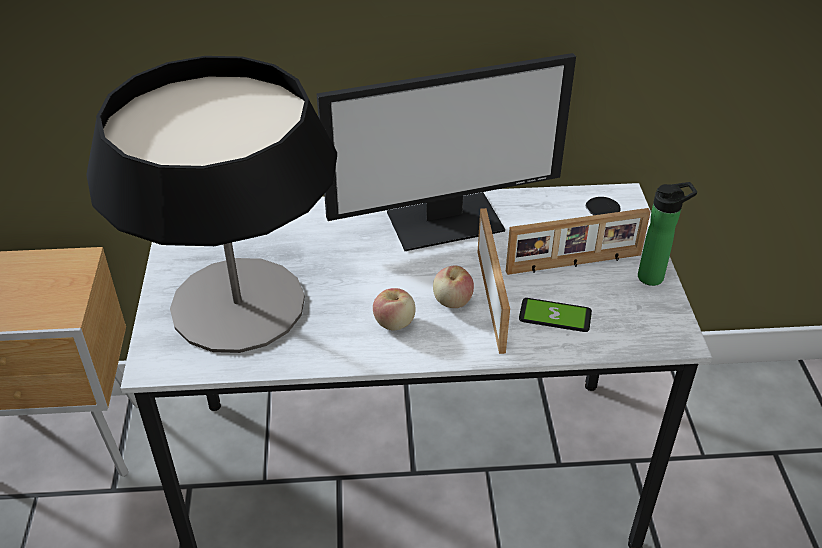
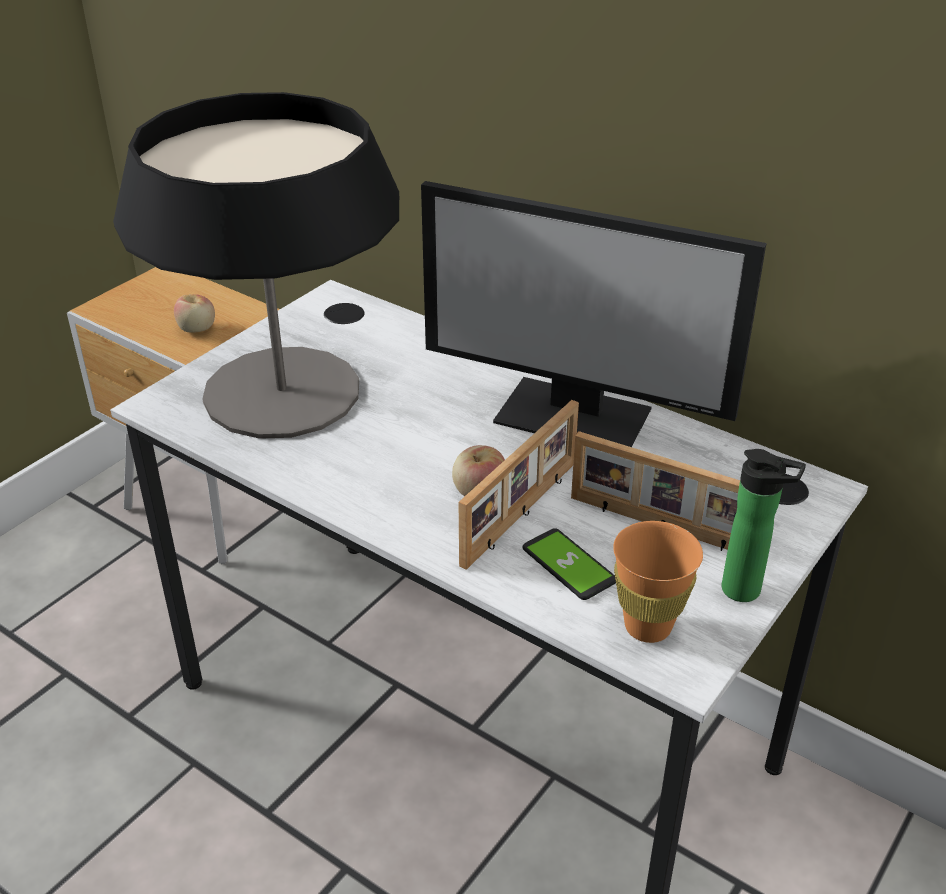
camera: 40 degrees right, 5 degrees down
(395, 322) = (396, 481): apple -> apple (197, 329)
(634, 326) = (648, 626): none -> orange cup

